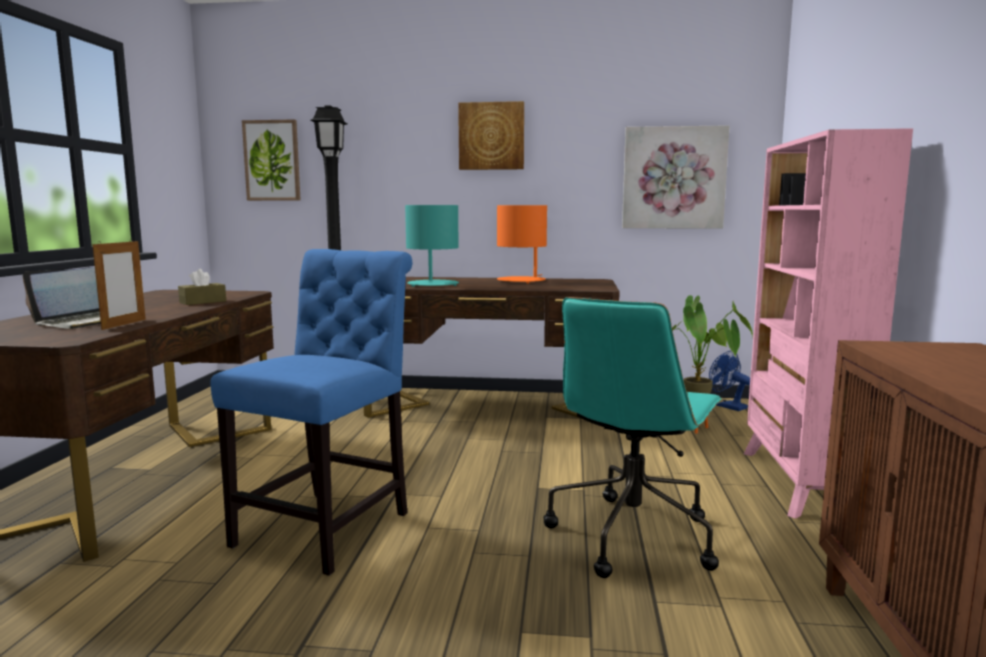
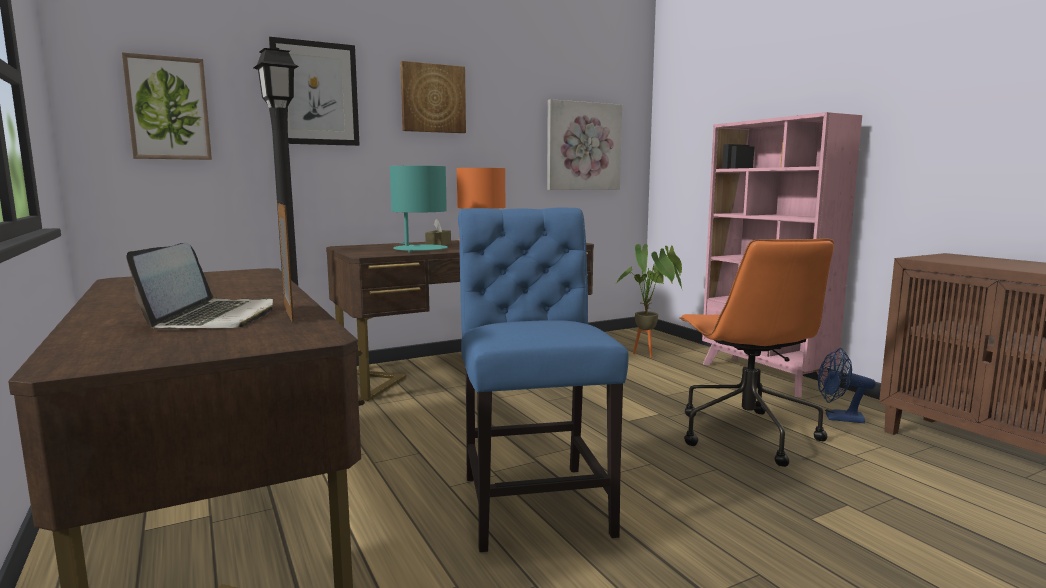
camera: 35 degrees left, 0 degrees up
(203, 302) = (253, 284): brown tissue box -> brown tissue box (438, 244)
(381, 140) = (315, 94): none -> picture
(632, 535) = (745, 434): turquoise office chair -> orange office chair
(727, 406) = (634, 335): blue fan -> blue fan (838, 418)

